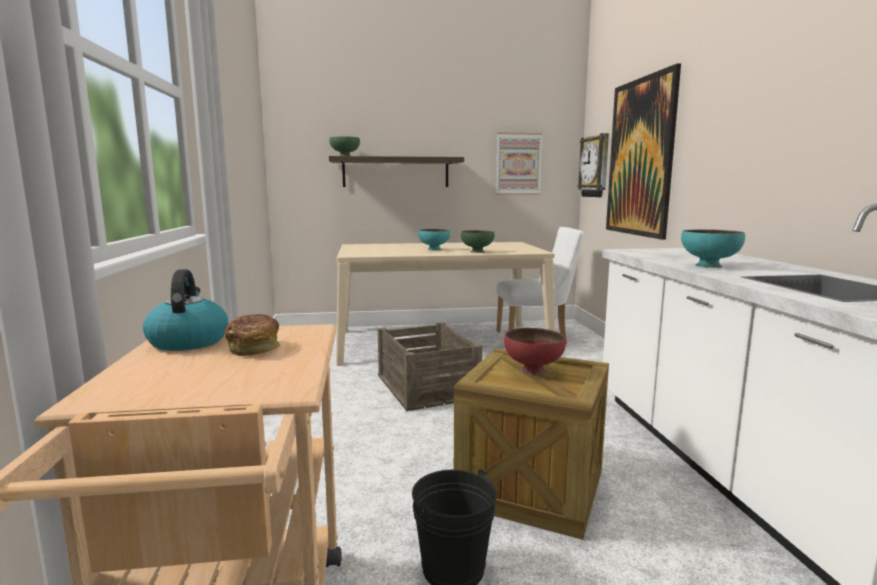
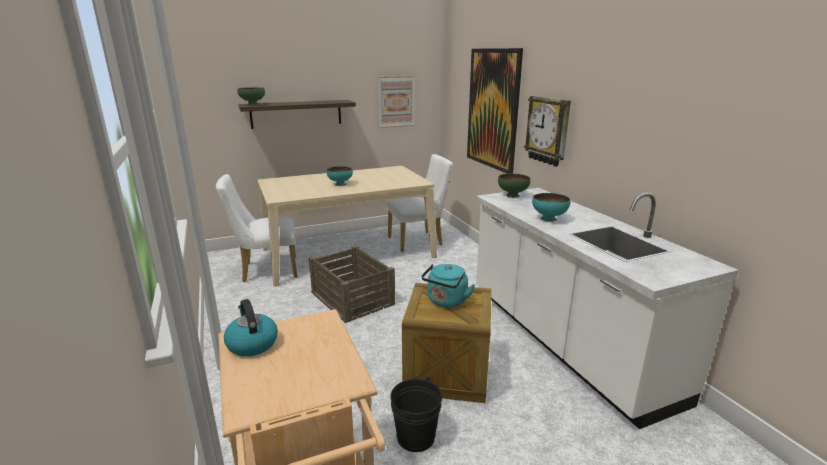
camera: 15 degrees left, 10 degrees up
(254, 348) = (303, 345): bread -> none
(334, 350) = (265, 270): none -> white chair
(477, 251) = (375, 185): green bowl -> green bowl (512, 195)
(532, 370) = (446, 302): red bowl -> turquoise kettle
(595, 166) = (456, 105): wall clock -> wall clock (548, 130)

